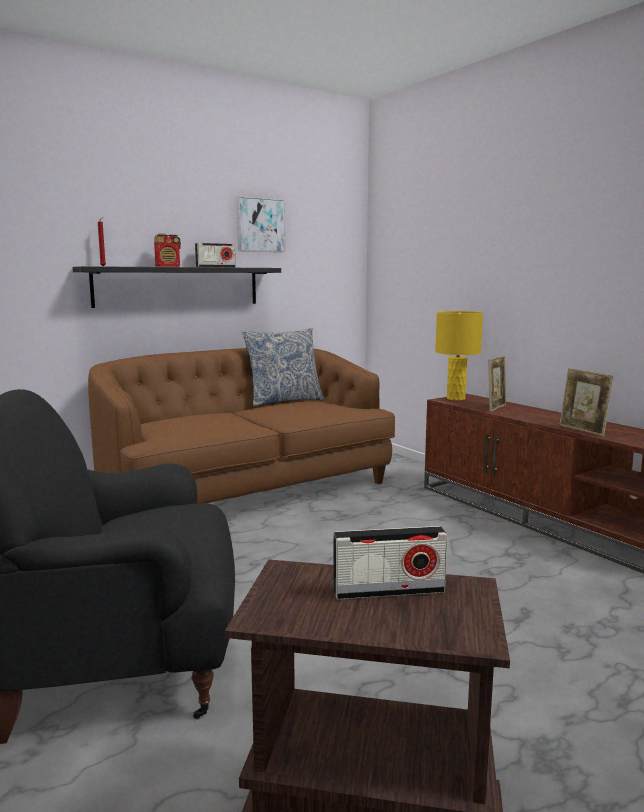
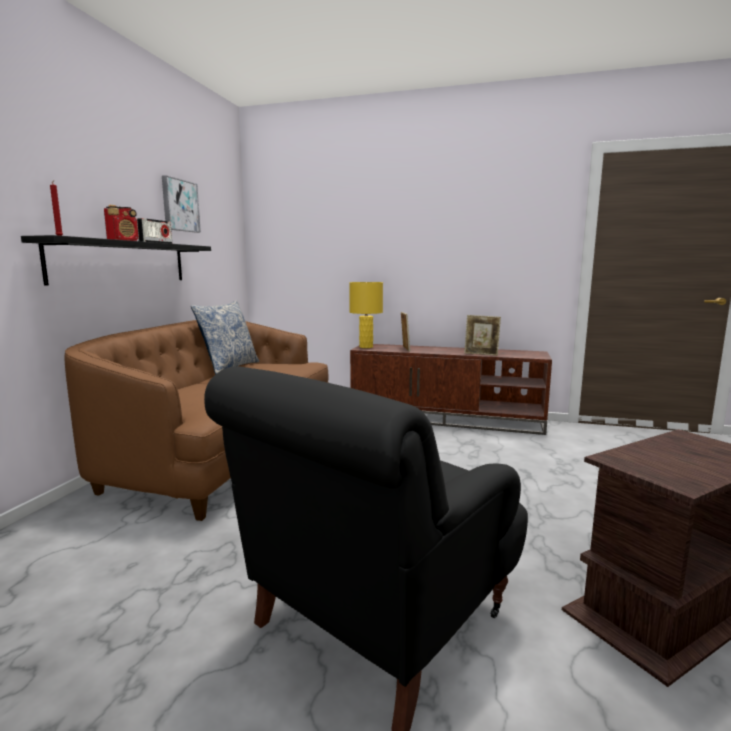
camera: 40 degrees left, 0 degrees up
(388, 591) = (674, 450): radio -> none

